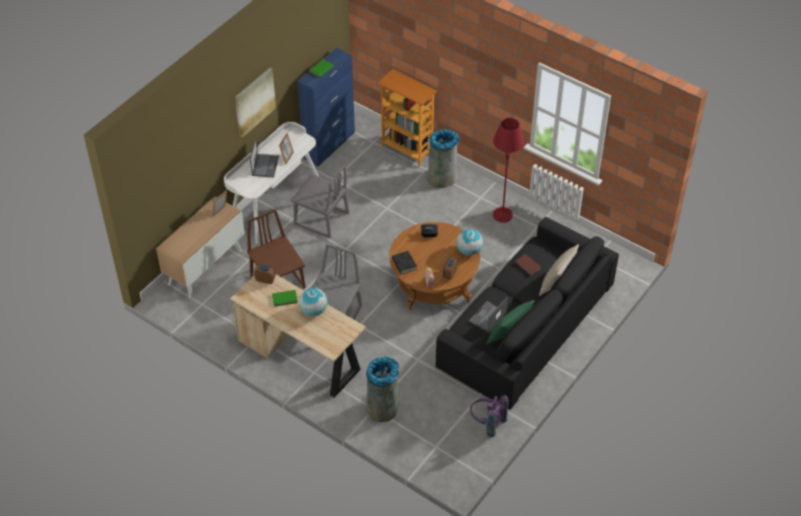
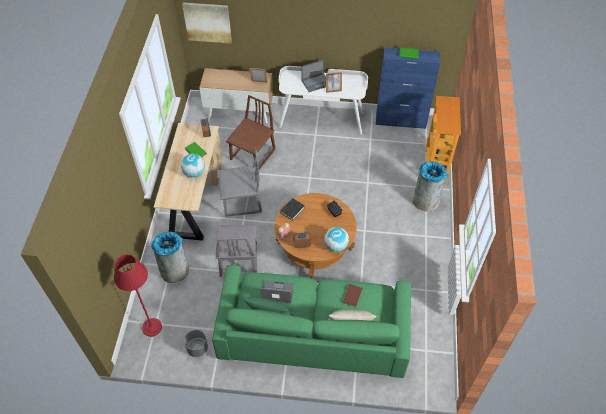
camera: 60 degrees right, 5 degrees up
(254, 102) = (333, 31): picture -> picture (207, 22)
(321, 219) = (327, 150): grey chair -> grey chair (238, 260)
(486, 423) = (197, 348): purple backpack -> grey planter
(502, 215) = (419, 259): red floor lamp -> red floor lamp (152, 327)
(525, 325) = (313, 330): black sofa -> green sofa

